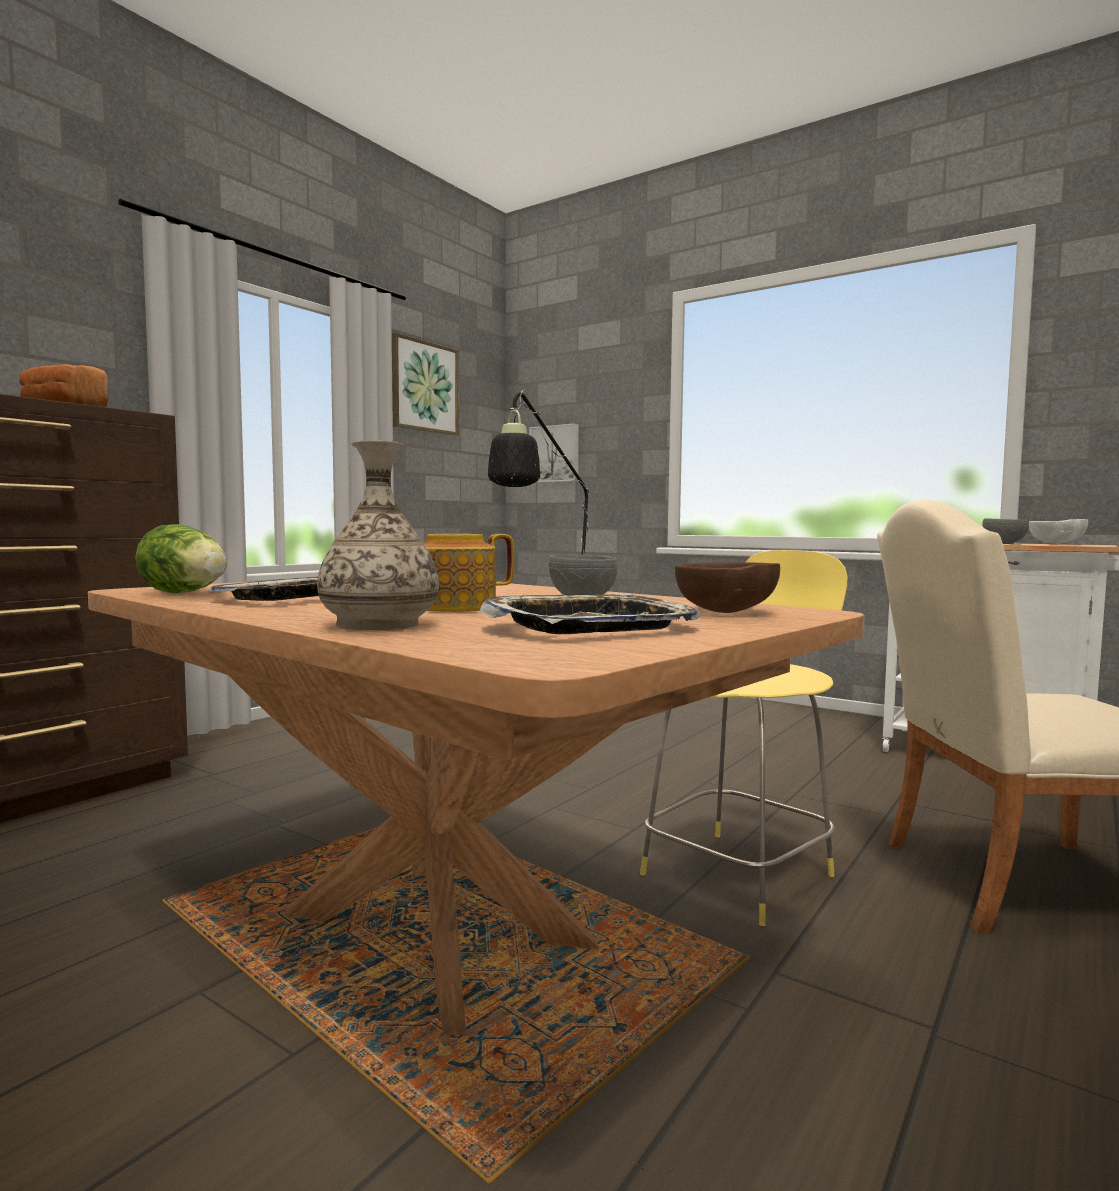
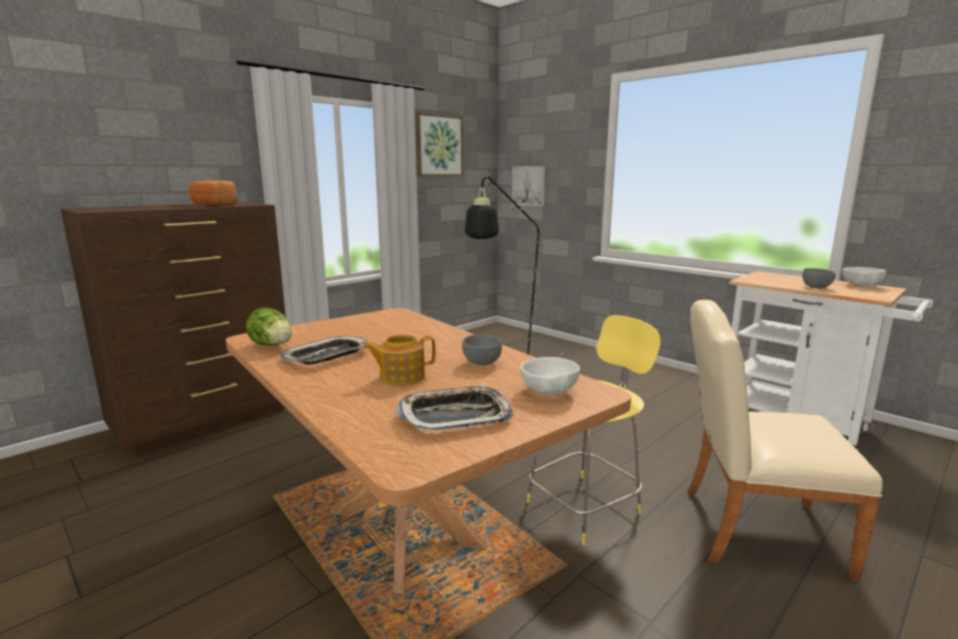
camera: 10 degrees right, 10 degrees up
(379, 624) = (350, 406): vase -> none
(725, 612) = (548, 392): brown bowl -> white bowl

